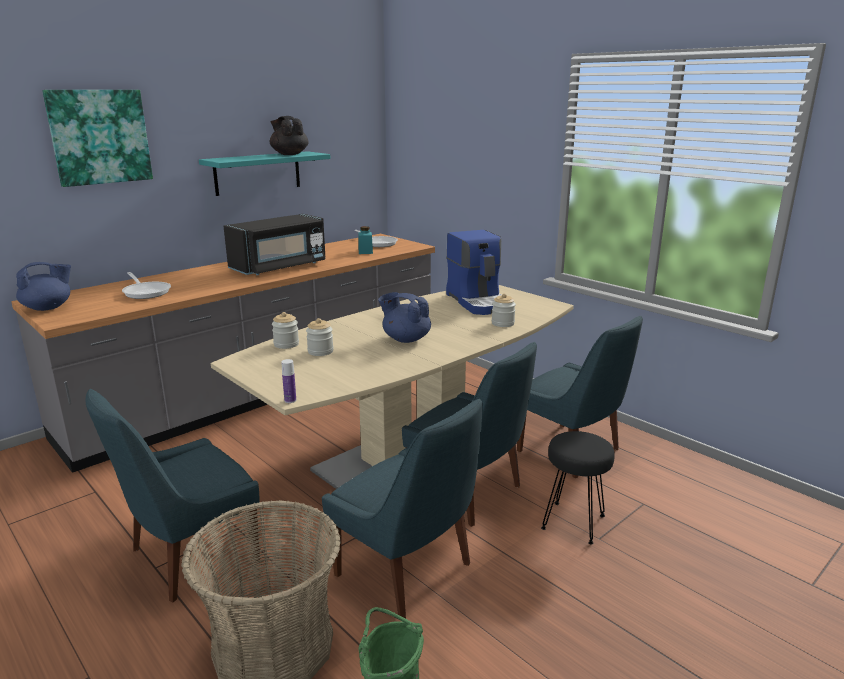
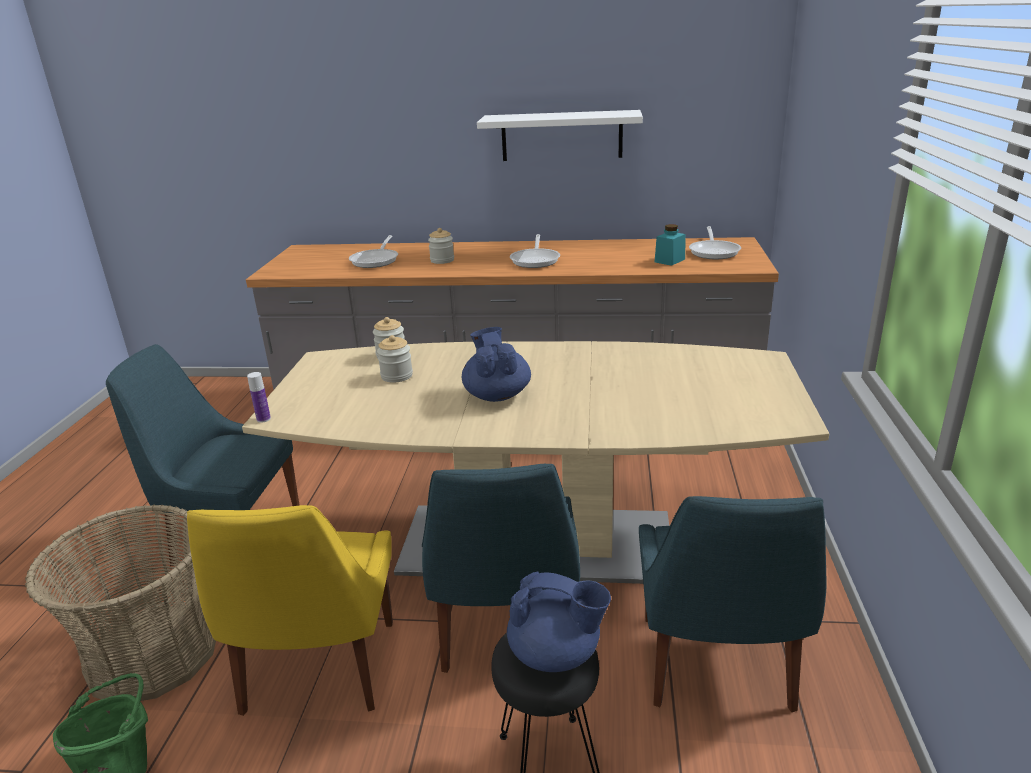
camera: 50 degrees right, 5 degrees up
(48, 308) = (292, 258): blue teapot -> blue teapot (556, 654)
(100, 137) = (376, 87): picture -> none
(257, 173) = (561, 136): turquoise shelf -> white shelf
(279, 267) = (536, 260): black microwave -> frying pan
(289, 154) = (593, 114): black teapot -> none
(407, 572) = (318, 672): blue chair -> yellow chair
(479, 302) = (696, 376): coffee machine -> none
(503, 323) = (650, 420): jar -> jar (442, 260)

